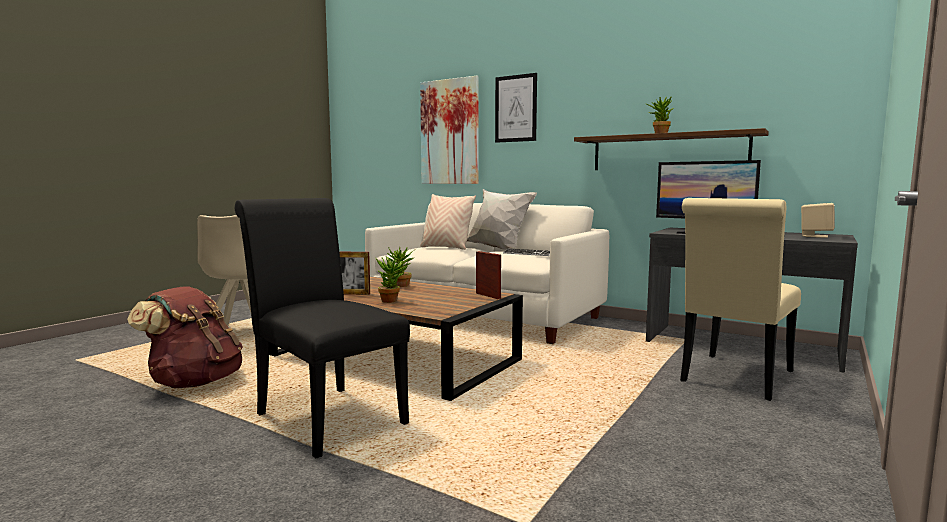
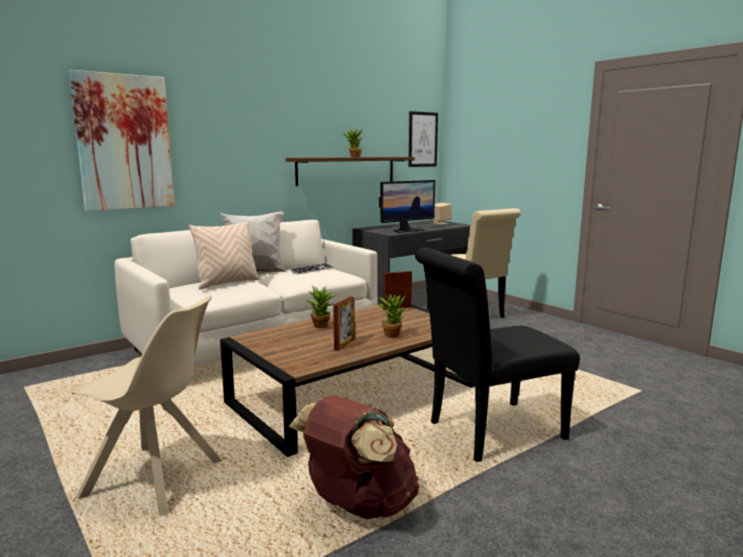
camera: 70 degrees left, 5 degrees up
(515, 108) = (214, 122): picture -> picture (423, 139)

